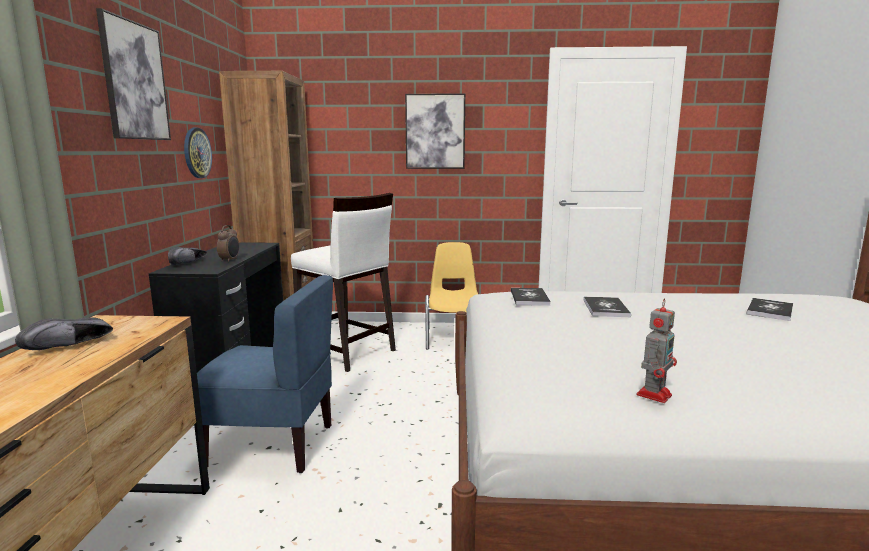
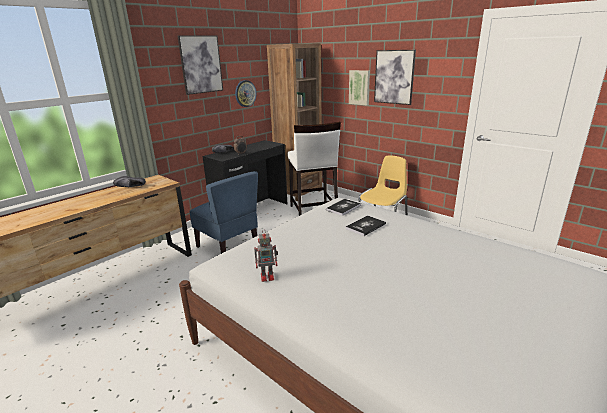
camera: 40 degrees right, 10 degrees up
(377, 149) = (359, 87): none -> picture
(770, 310) = (473, 261): book -> none

